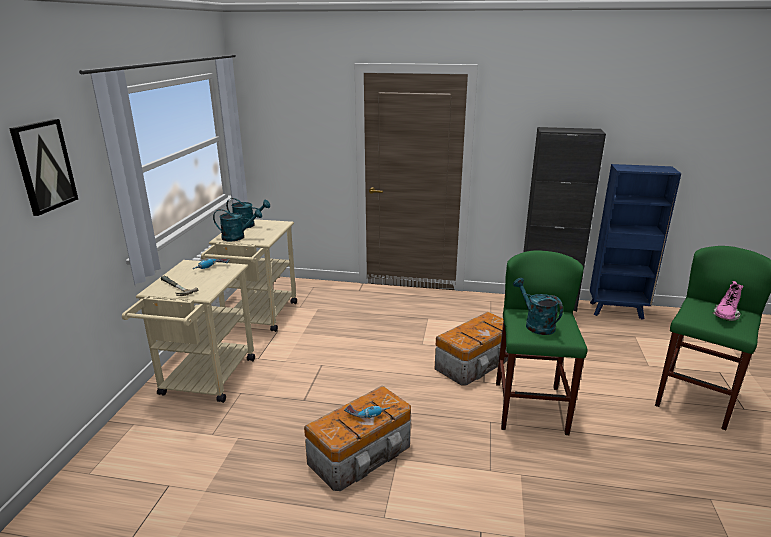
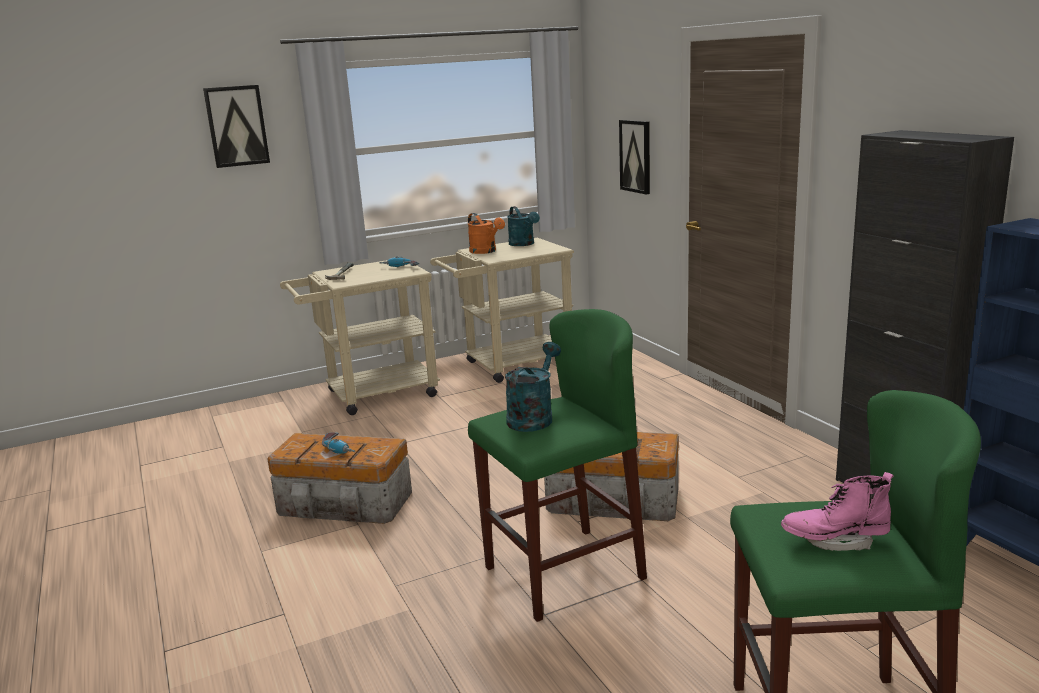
camera: 55 degrees right, 5 degrees down
(237, 237) = (486, 251): turquoise watering can -> orange watering can
(305, 149) = (636, 156): none -> picture

